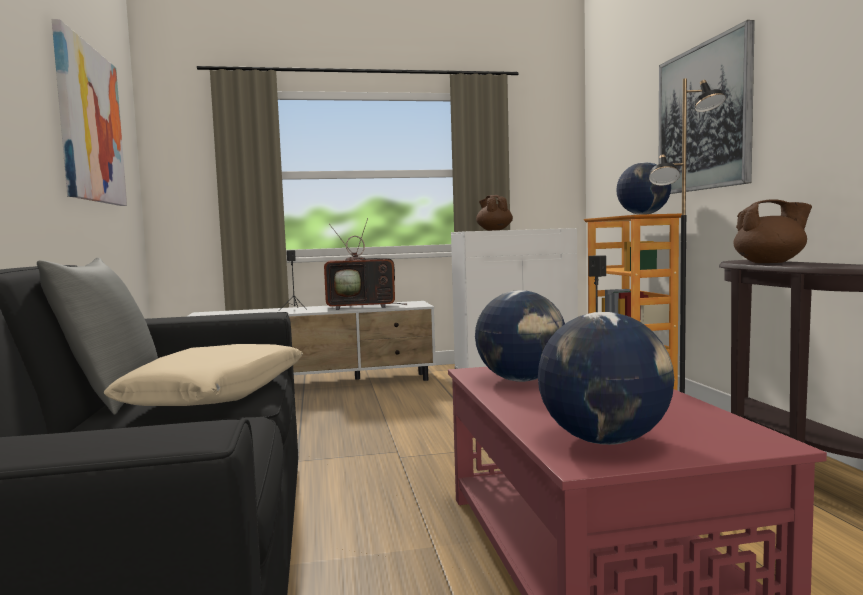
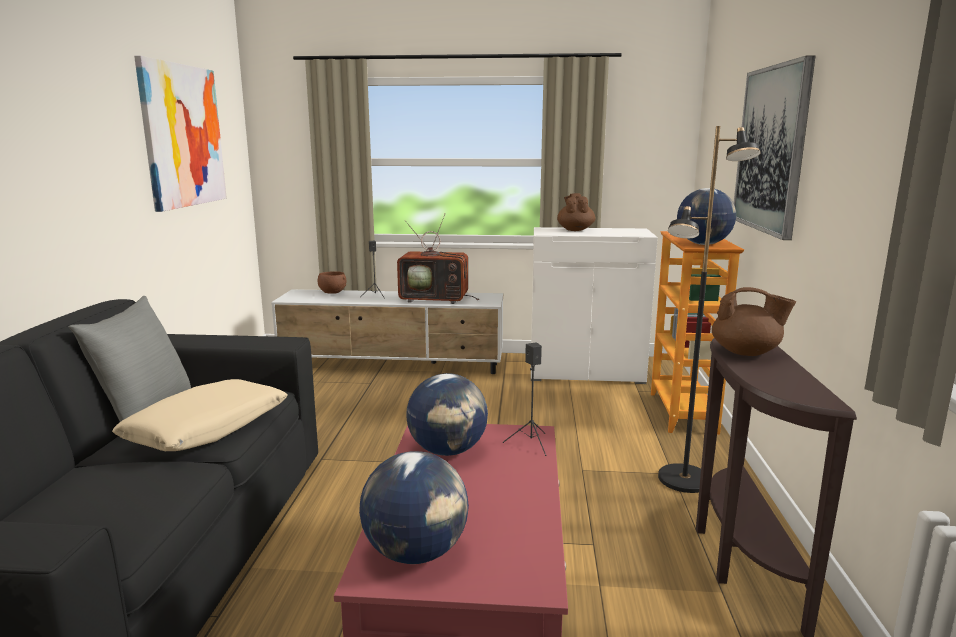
camera: 15 degrees right, 10 degrees up
(243, 311) = (332, 292): none -> brown bowl

